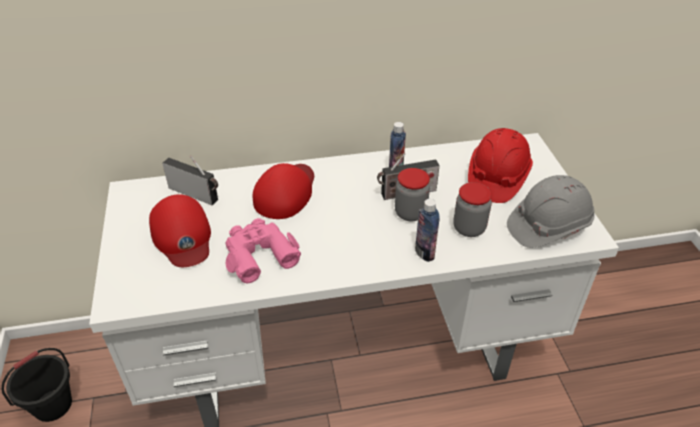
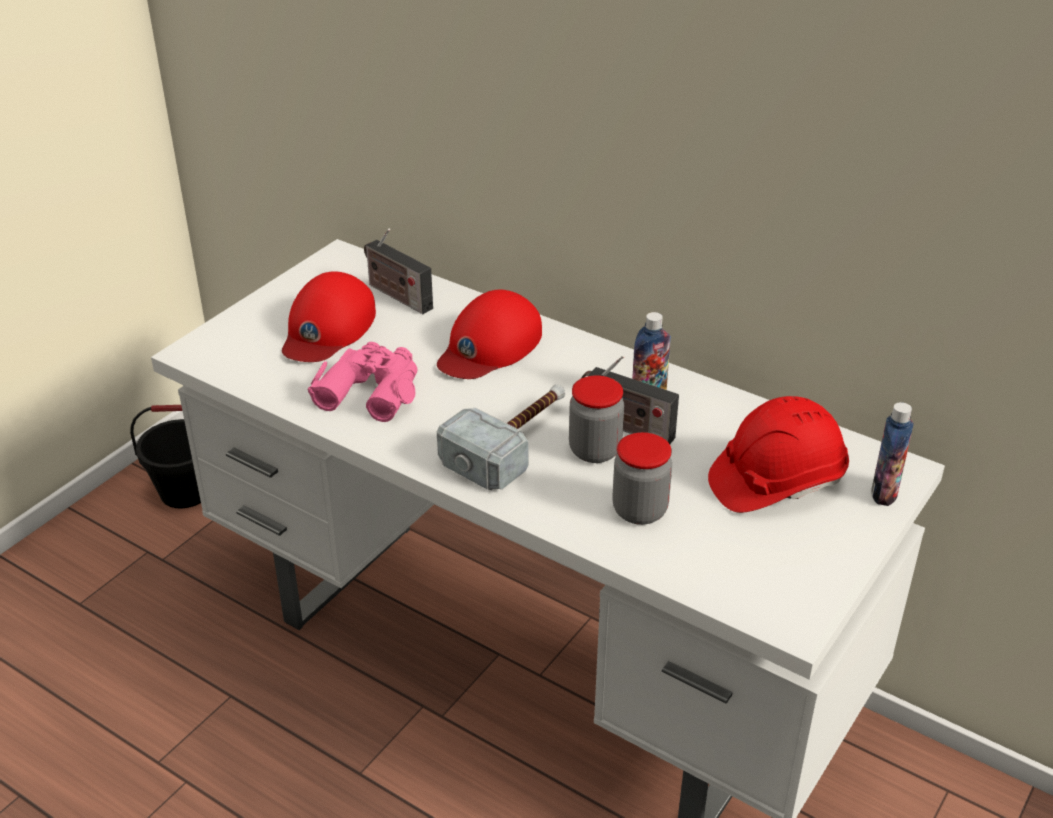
camera: 45 degrees right, 5 degrees down
(196, 194) = (397, 296): radio -> radio turned 150 degrees clockwise
(286, 192) = (489, 346): red cap -> red cap turned 150 degrees clockwise
(371, 234) = (513, 443): none -> hammer
(424, 253) = (542, 500): bottle -> bottle (884, 493)
(548, 226) = (750, 575): grey hard hat -> none

